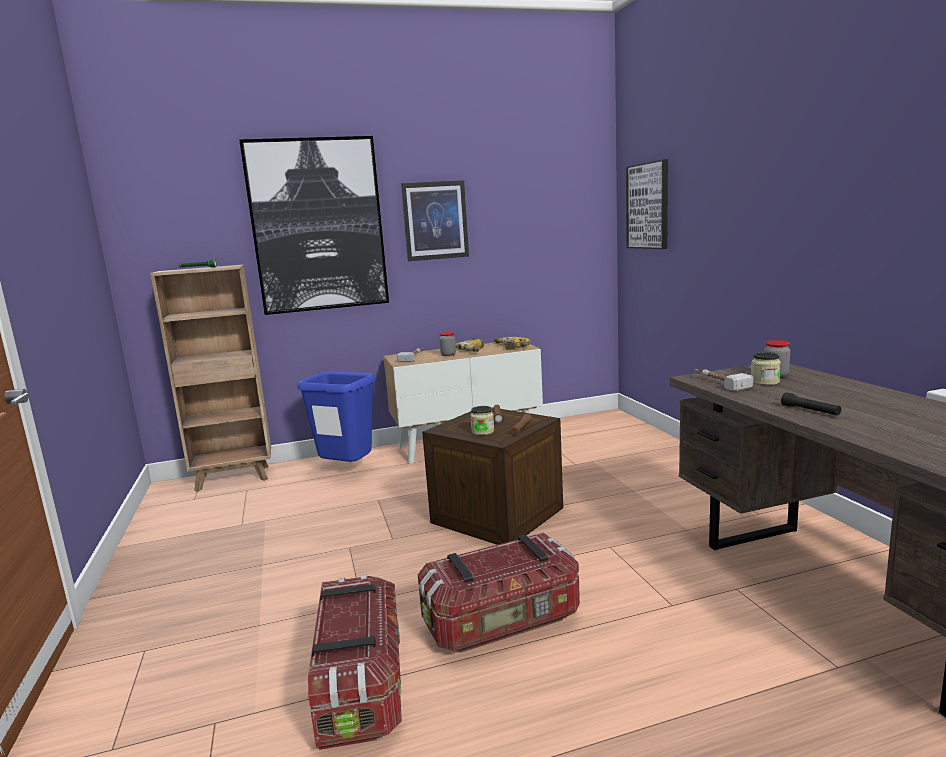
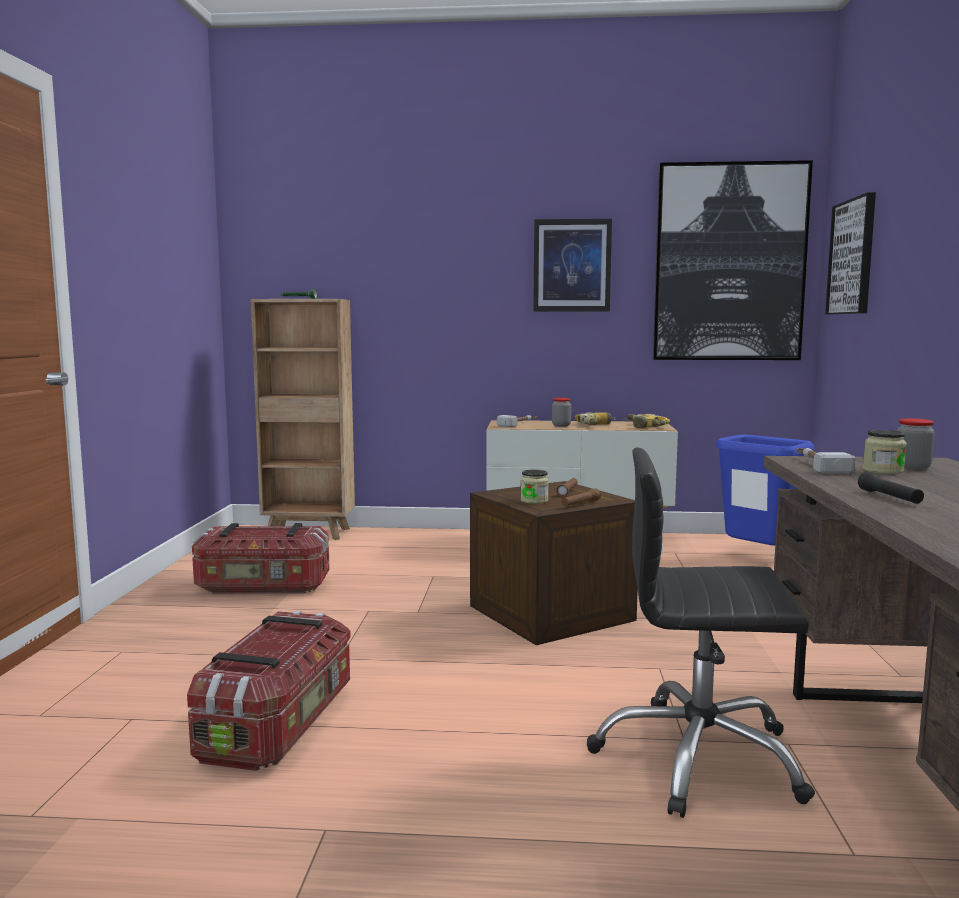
camera: 20 degrees right, 5 degrees down
(318, 225) = (434, 263): picture -> picture (729, 263)
(346, 470) = (423, 545): blue trash can -> blue trash can (757, 557)
(503, 622) = (468, 708): storage box -> storage box (263, 587)
(692, 619) = (698, 758): none -> black office chair

